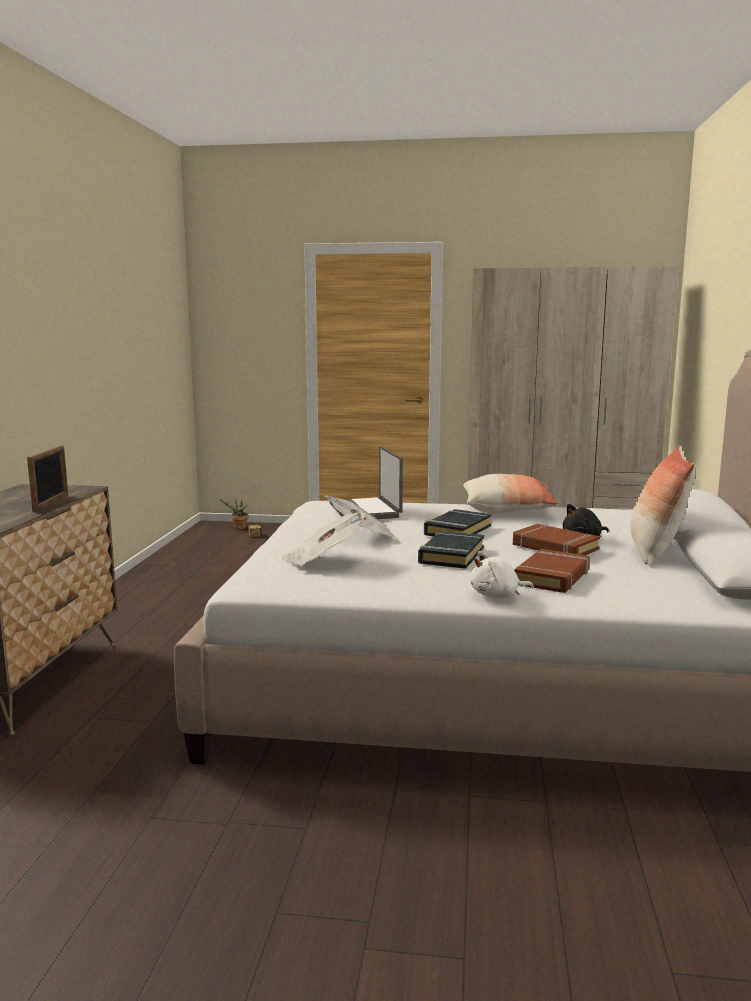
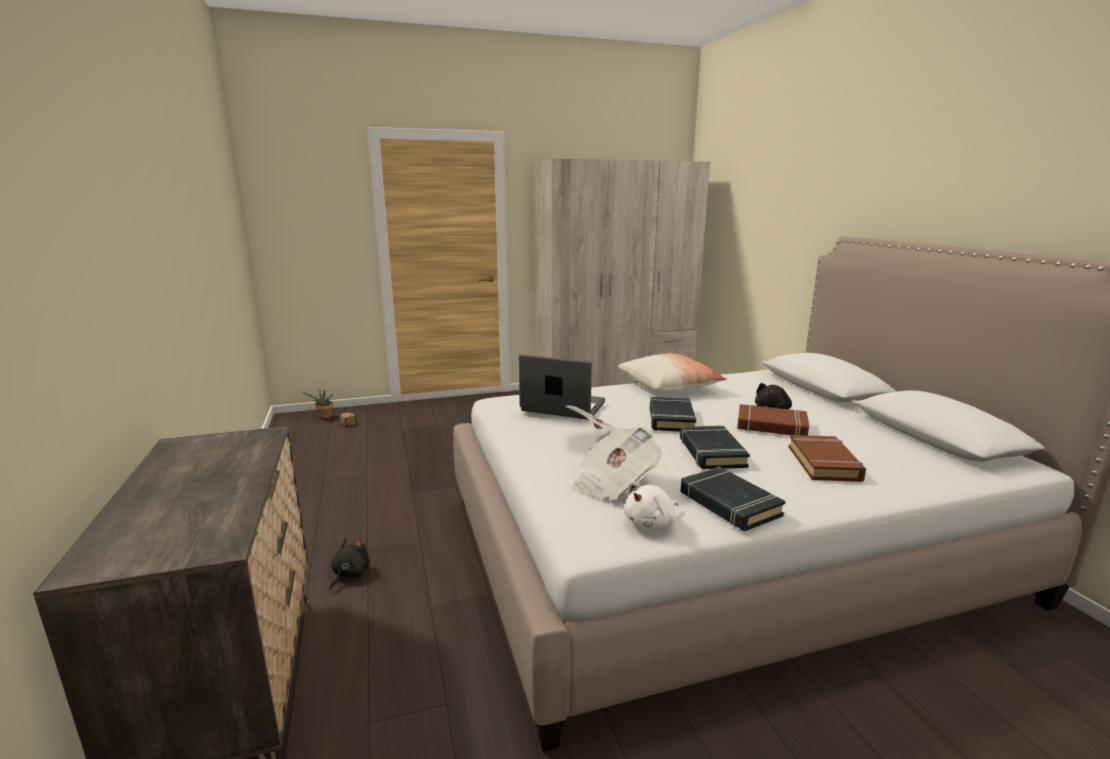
camera: 25 degrees left, 5 degrees up
(51, 503) = (252, 470): picture frame -> none
(157, 635) = (349, 574): none -> black plush toy
(366, 511) = (562, 407): laptop -> laptop turned 150 degrees clockwise
(400, 585) = (729, 504): none -> black book
(497, 596) = (821, 498): white plush toy -> white plush toy (652, 523)
(655, 552) = (840, 417): pillow -> none

